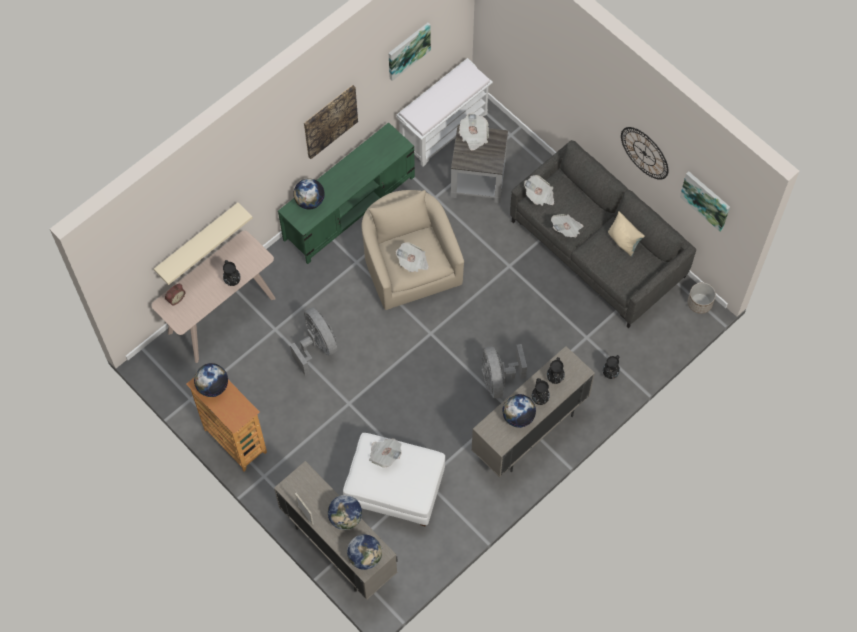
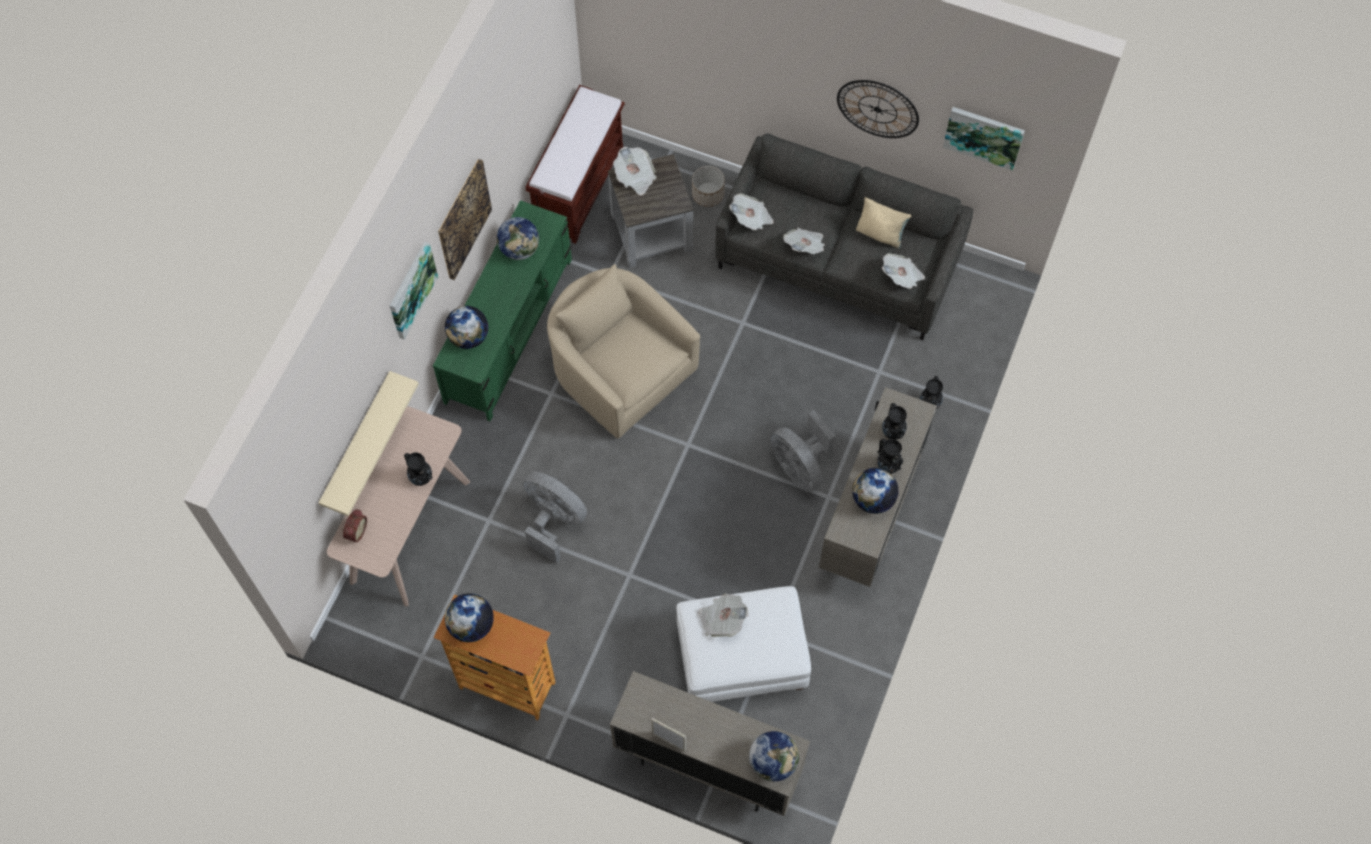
camera: 25 degrees left, 0 degrees up
(346, 518) = (723, 722): globe -> globe (520, 249)
(408, 50) = (523, 91): picture -> picture (411, 289)
(413, 262) = (634, 362): newspaper -> newspaper (902, 277)
(444, 129) = (579, 187): white bench -> brown bench
(700, 303) = (990, 276): planter -> planter (708, 194)

